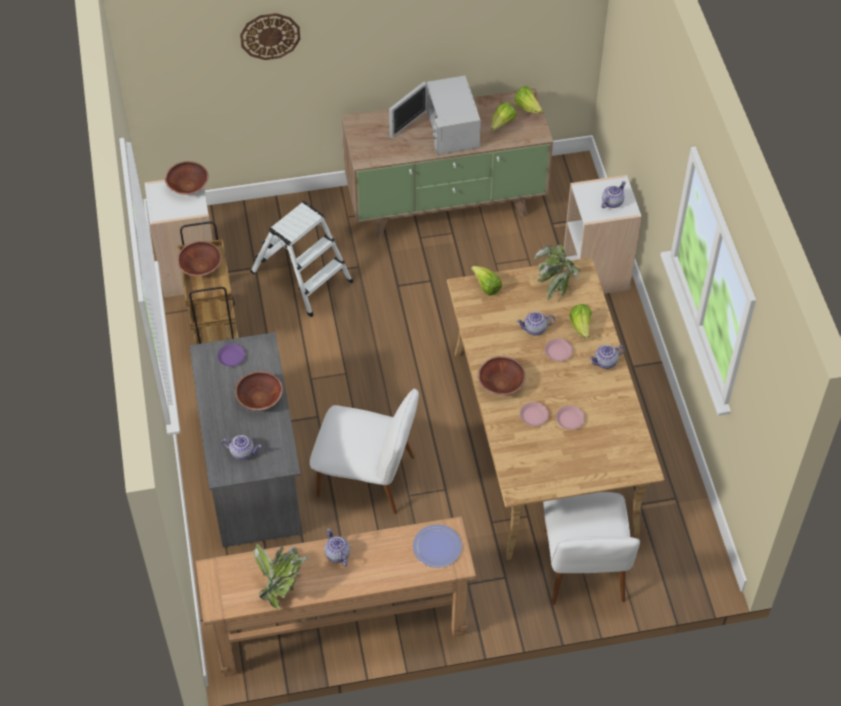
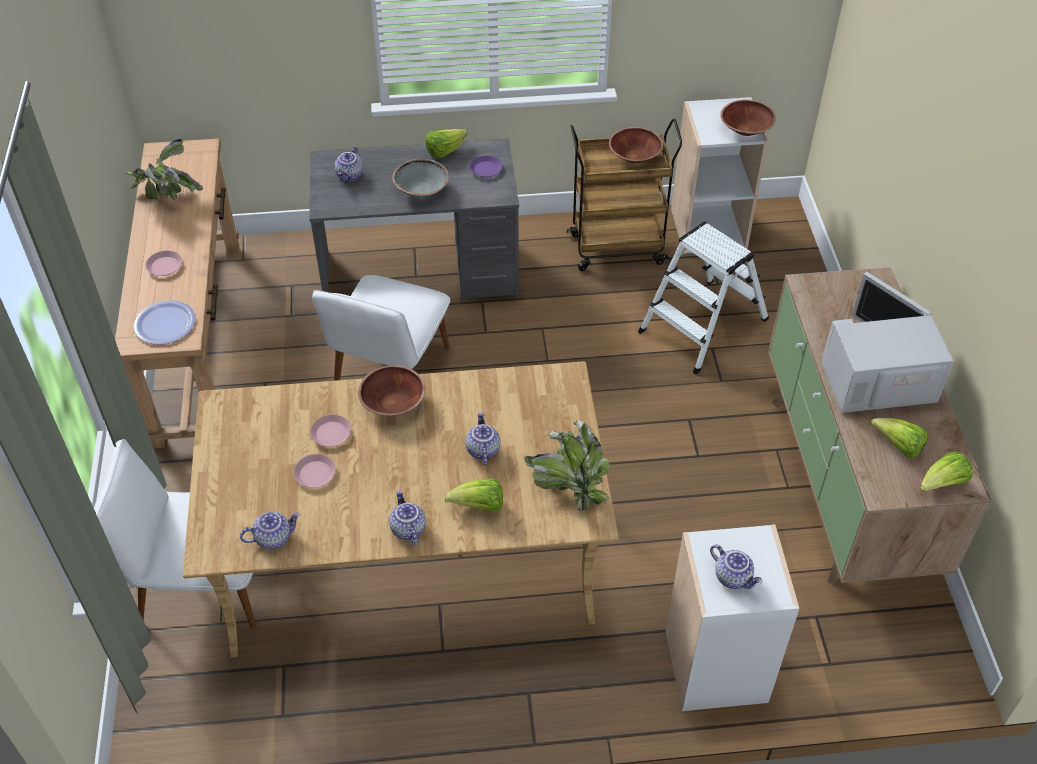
camera: 95 degrees right, 5 degrees down
(259, 399) = (421, 190): brown bowl -> grey bowl
(270, 36) = (910, 77): wall clock -> none
(337, 554) = (187, 240): teapot -> teapot (273, 537)
(486, 287) = (566, 402): lettuce -> lettuce (445, 151)
(558, 352) = (437, 473): pink plate -> pink plate (164, 266)

